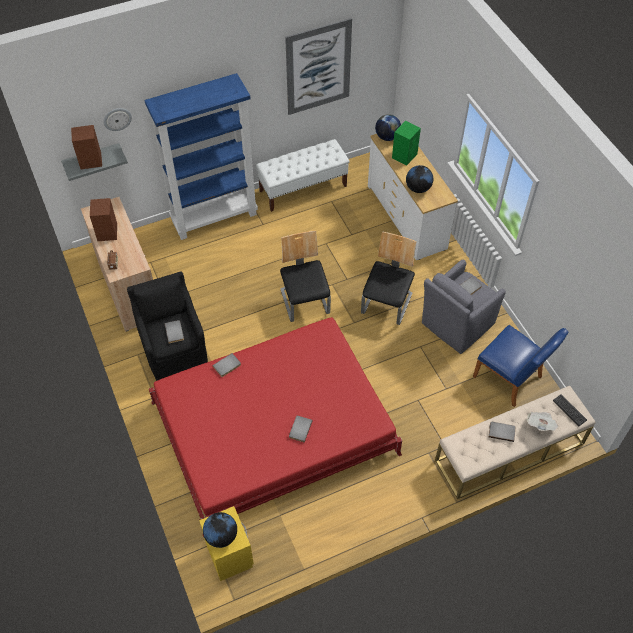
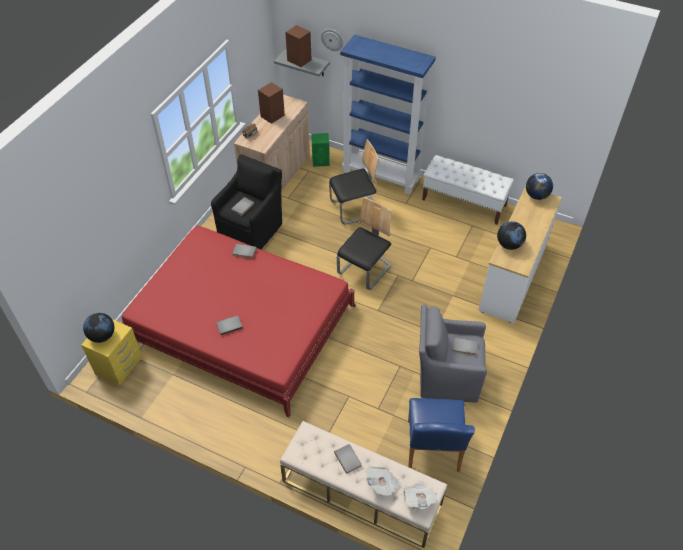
camera: 50 degrees right, 5 degrees down
(318, 67) = (514, 98): picture -> none
(387, 304) = (417, 319): chair -> chair (354, 209)
(405, 155) = (532, 217): green speaker -> green speaker (321, 161)
(569, 410) = (418, 498): keyboard -> newspaper

